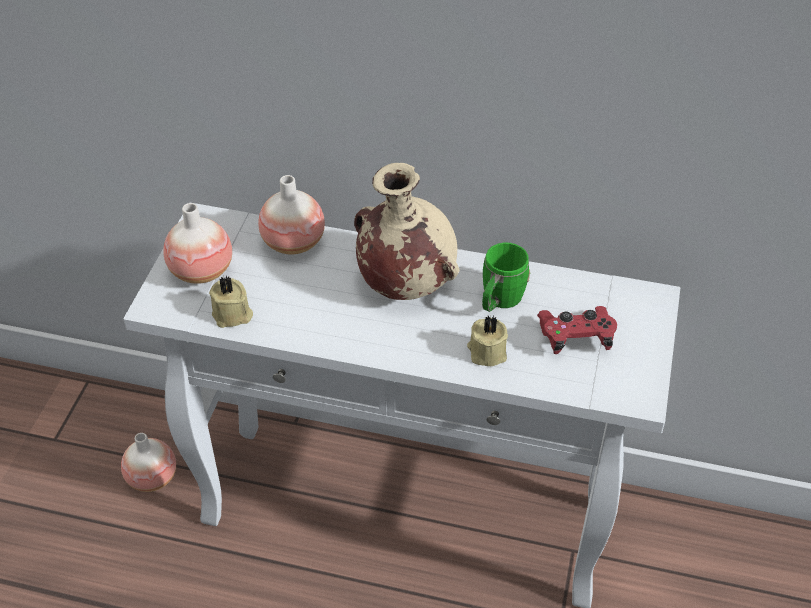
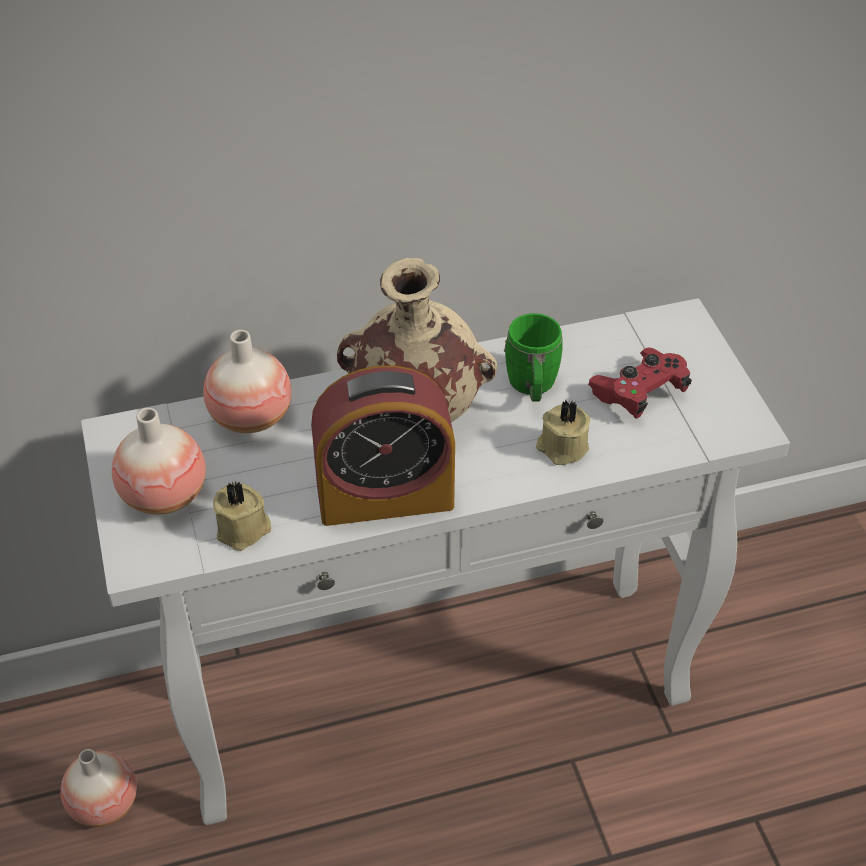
camera: 30 degrees left, 0 degrees up
(338, 332) = (385, 496): none -> alarm clock

